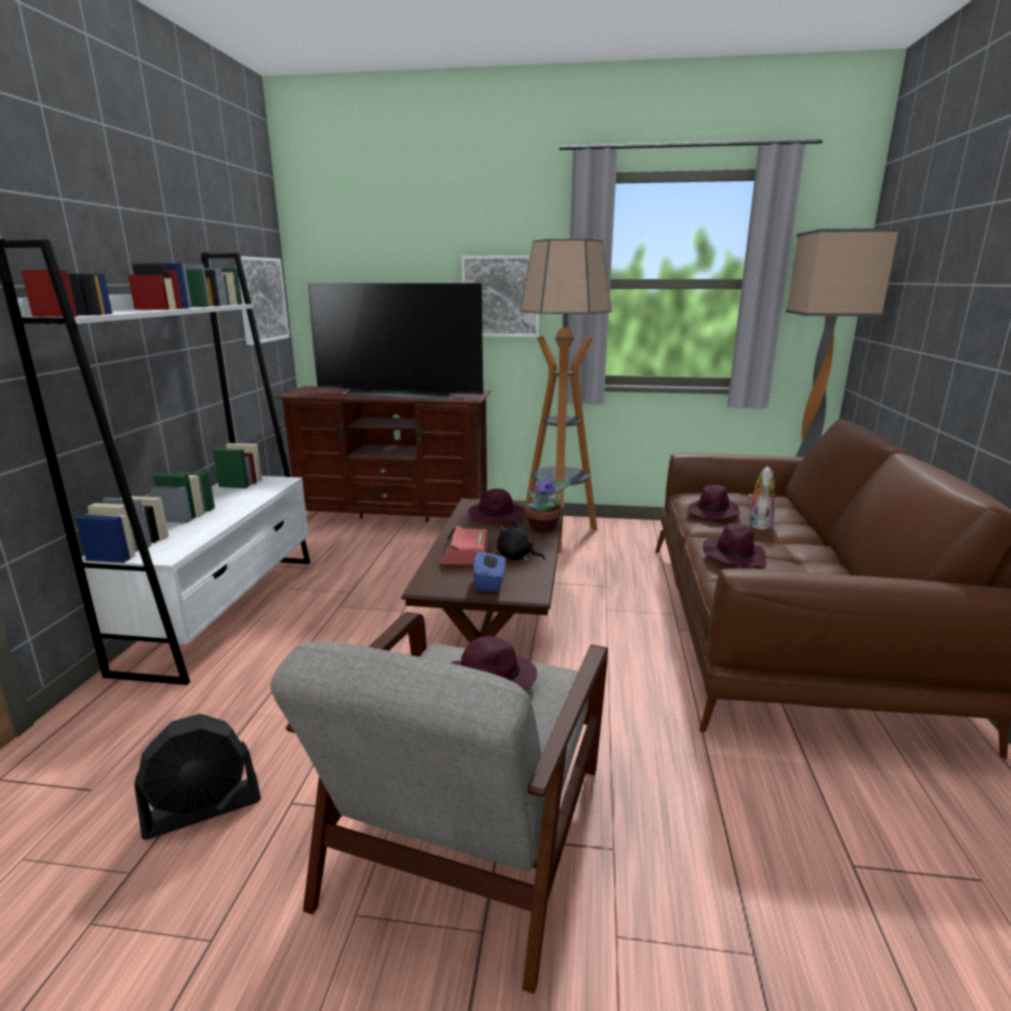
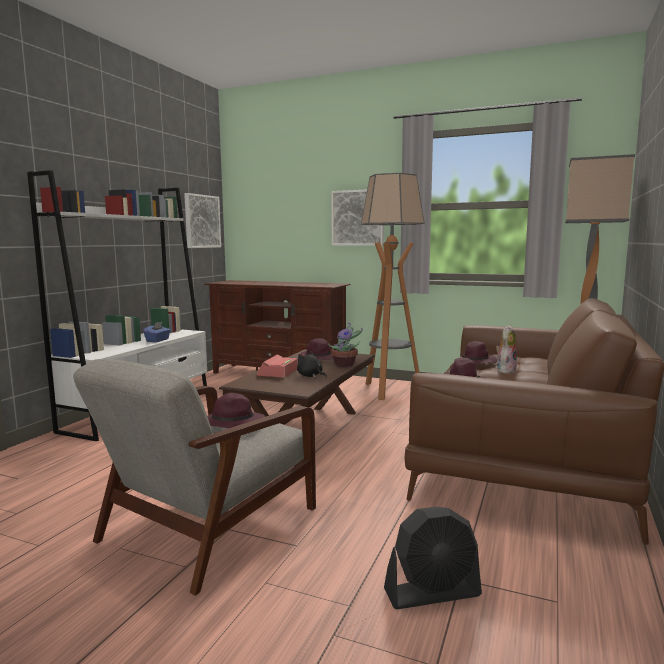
camera: 15 degrees right, 10 degrees down
(203, 808) = (70, 493): black fan -> black fan (432, 593)
(401, 394) = (285, 283): television -> none
(490, 583) = (279, 385): blue tissue box -> blue tissue box (158, 340)

